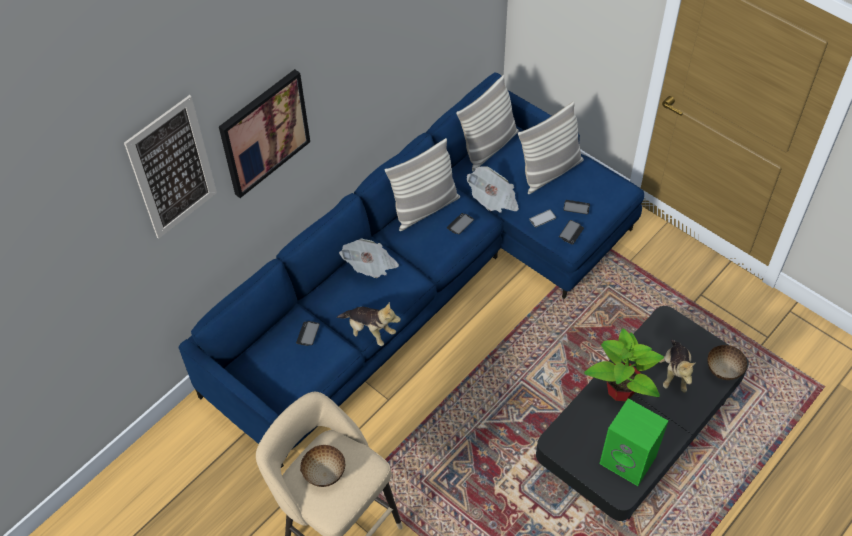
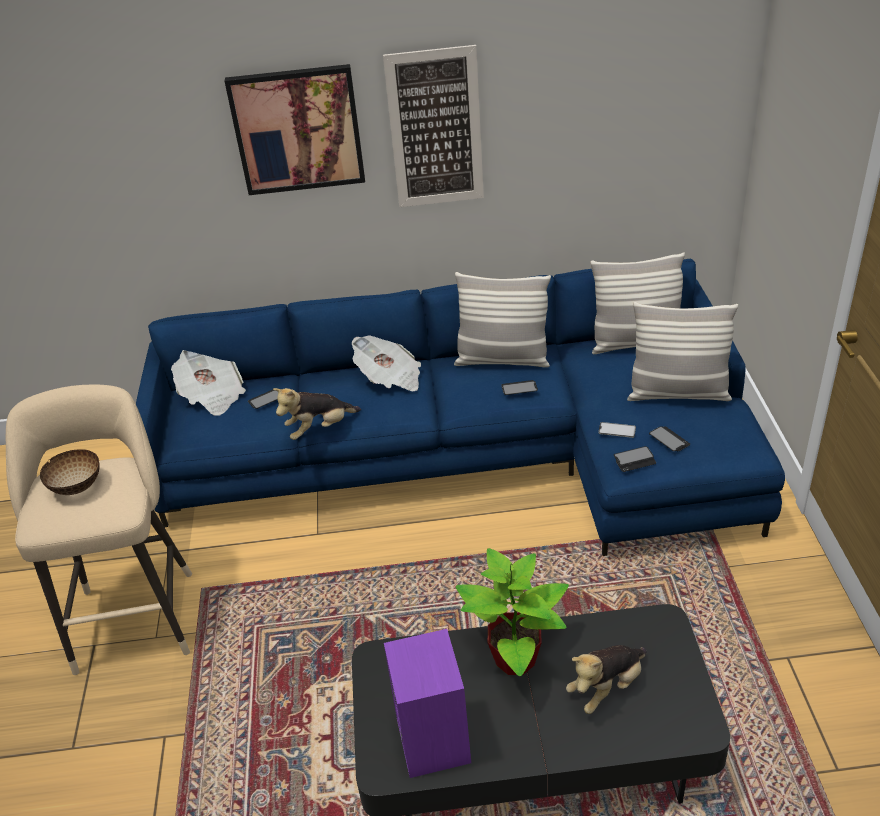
camera: 45 degrees right, 15 degrees down
(172, 168) = (153, 95): picture -> picture (435, 129)
(369, 331) = (319, 429): plush toy -> plush toy turned 75 degrees clockwise
(493, 200) = (582, 387): newspaper -> newspaper (212, 395)
(629, 460) = (435, 741): green speaker -> purple speaker
(723, 369) = (678, 730): bowl -> none

